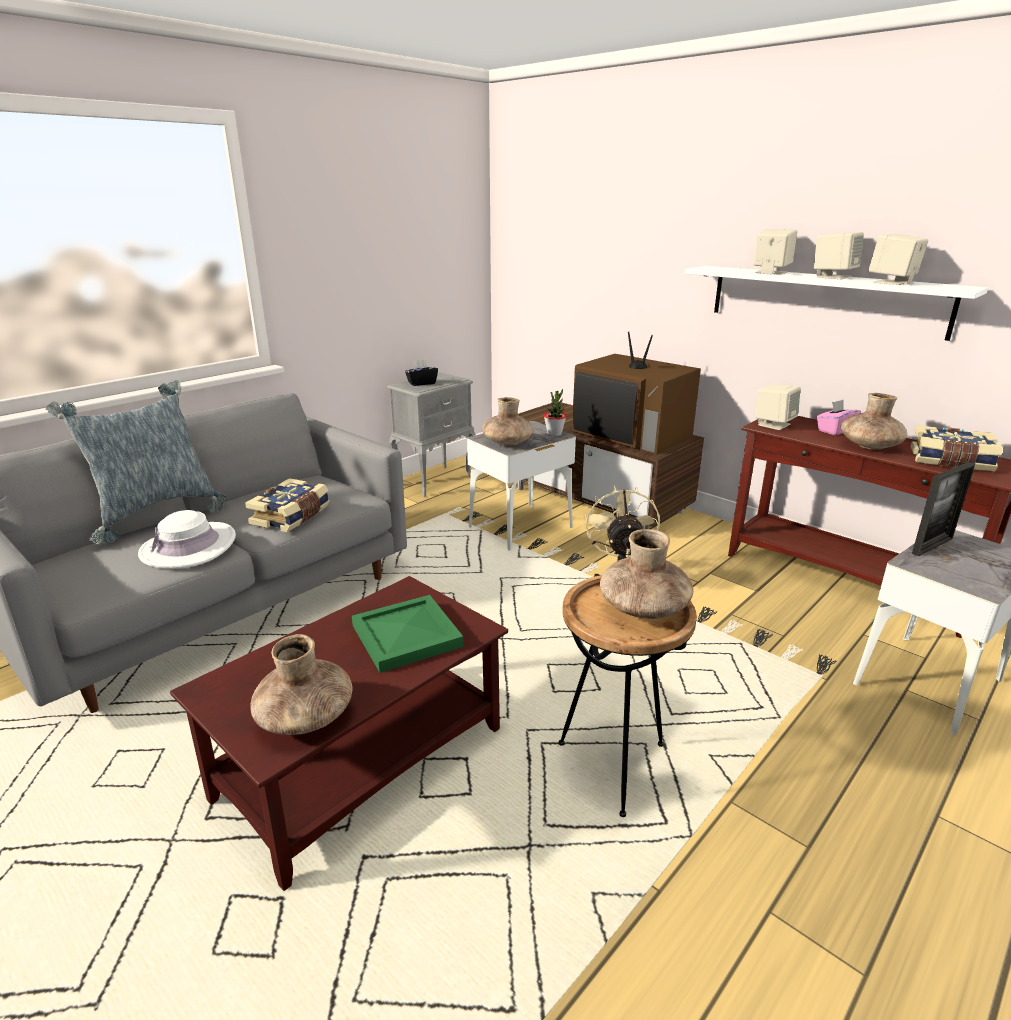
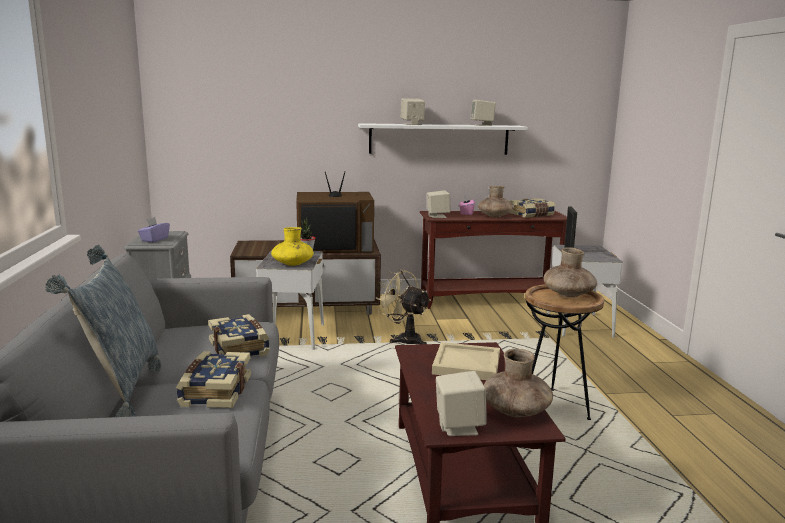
camera: 50 degrees left, 10 degrees down
(189, 547) = (214, 391): white hat -> book
(407, 635) = (465, 364): green tray -> beige tray
(421, 383) = (154, 239): black tissue box -> purple tissue box
(507, 443) = (292, 264): brown vase -> yellow vase
(833, 277) = (448, 124): beige speaker -> beige speaker (458, 426)

